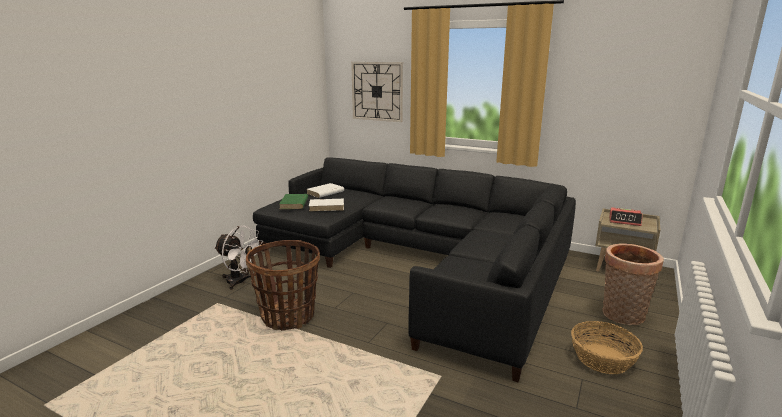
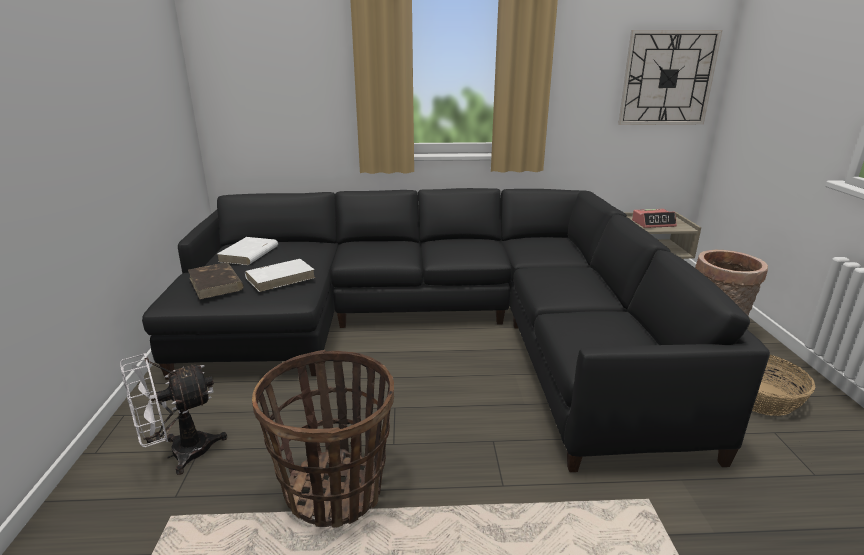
camera: 30 degrees left, 5 degrees up
(240, 282) = (180, 454): white fan -> white fan turned 150 degrees clockwise
(294, 203) = (216, 284): green book -> brown book
(377, 91) = (289, 79): wall clock -> wall clock (667, 78)

